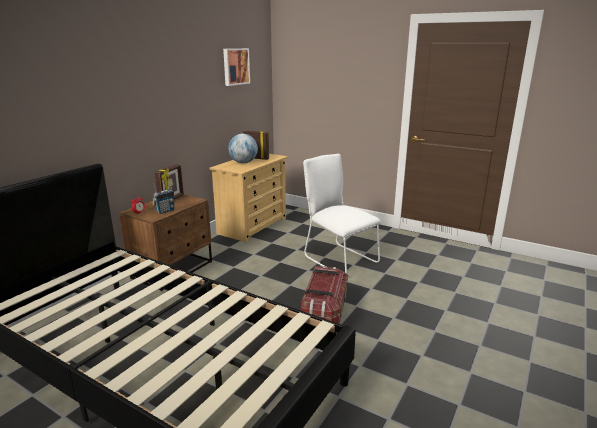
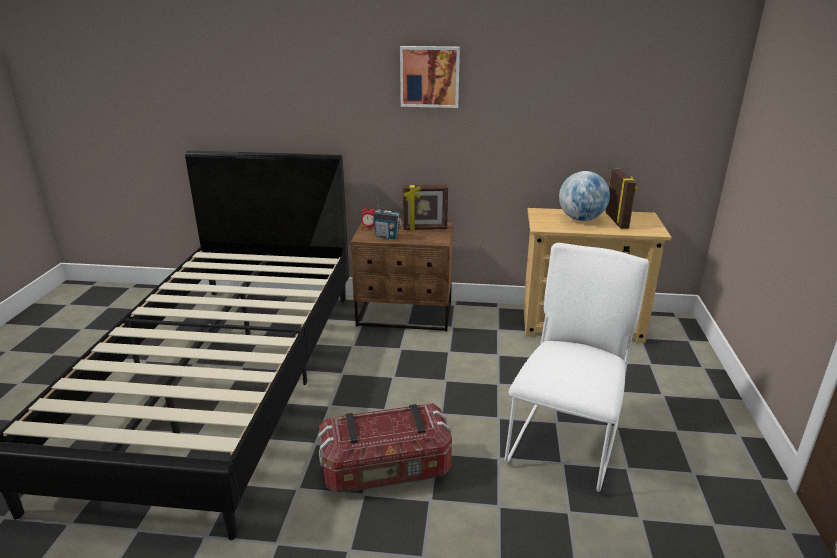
camera: 65 degrees right, 5 degrees up
(235, 66) = (632, 56): picture -> picture (430, 76)

